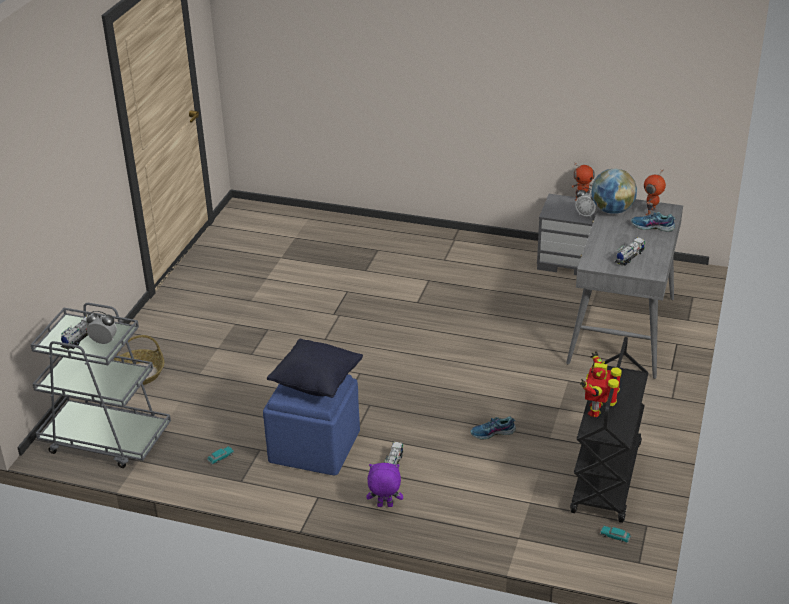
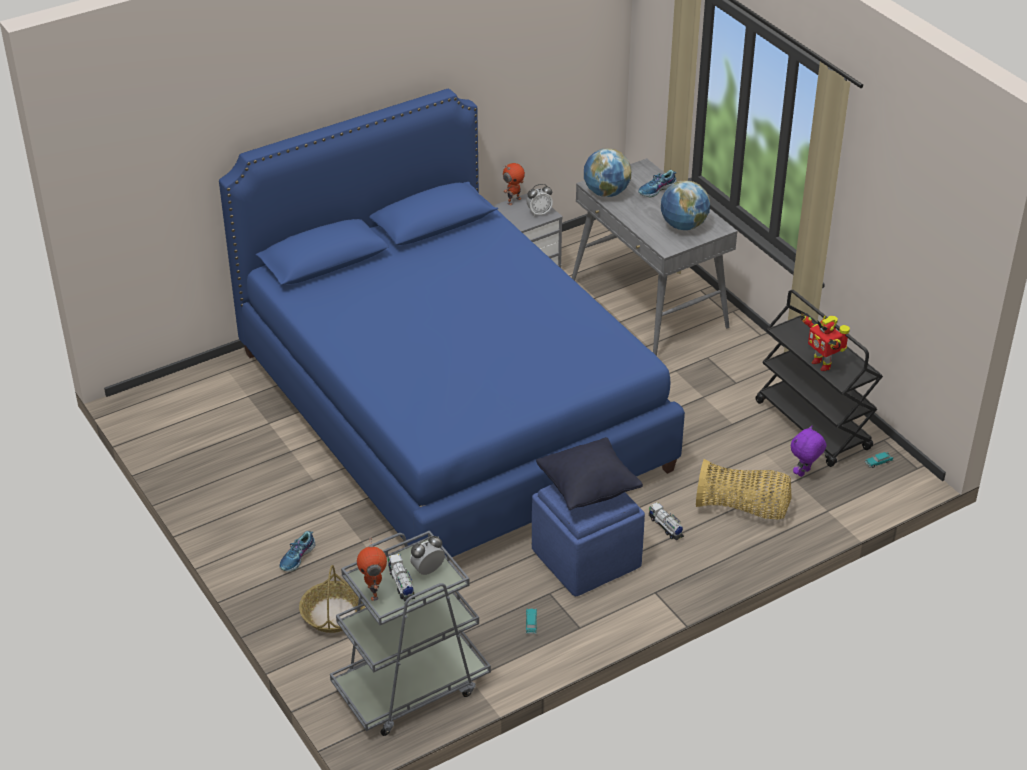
camera: 50 degrees left, 5 degrees up
(384, 506) = (710, 560): purple plush toy -> purple plush toy (804, 473)
(386, 313) = (451, 410): none -> blue bed
(462, 492) = (743, 508): none -> basket
(492, 433) = (691, 449): shoe -> shoe (298, 557)
(629, 257) = (683, 226): toy truck -> globe
(651, 212) = (636, 177): toy robot -> toy robot (374, 592)

